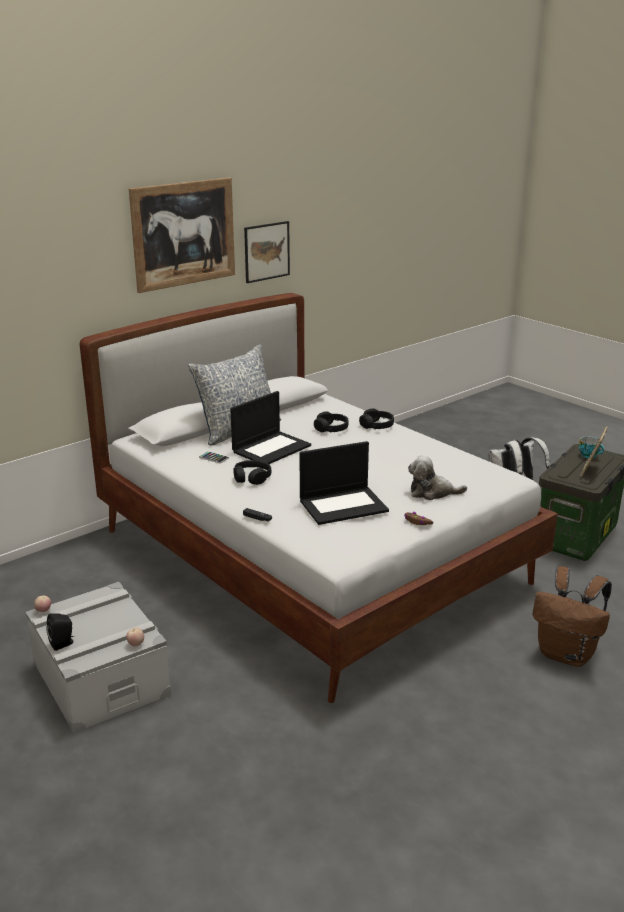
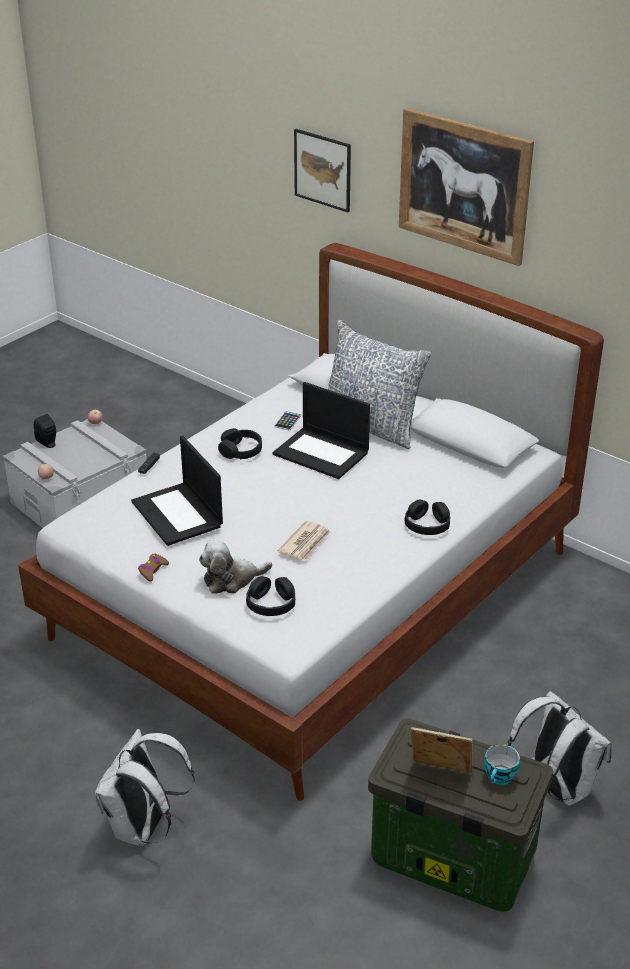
camera: 80 degrees right, 10 degrees up
(266, 251) = (576, 260): picture -> picture (323, 170)
(331, 428) = (400, 489): black headphones -> black headphones (271, 603)
(391, 463) = (306, 543): none -> newspaper
(432, 492) = (232, 579): plush toy -> plush toy turned 105 degrees counterclockwise
(567, 654) = (144, 828): brown backpack -> white backpack

